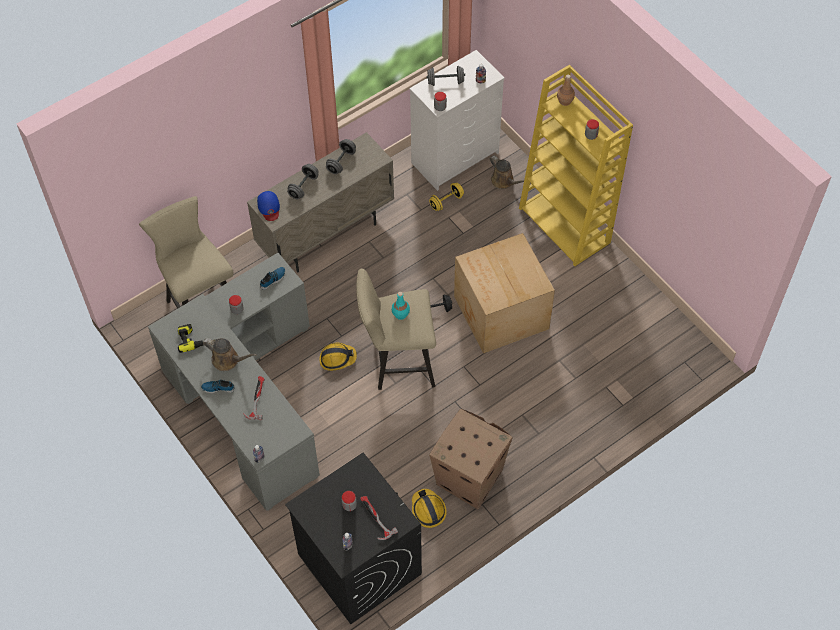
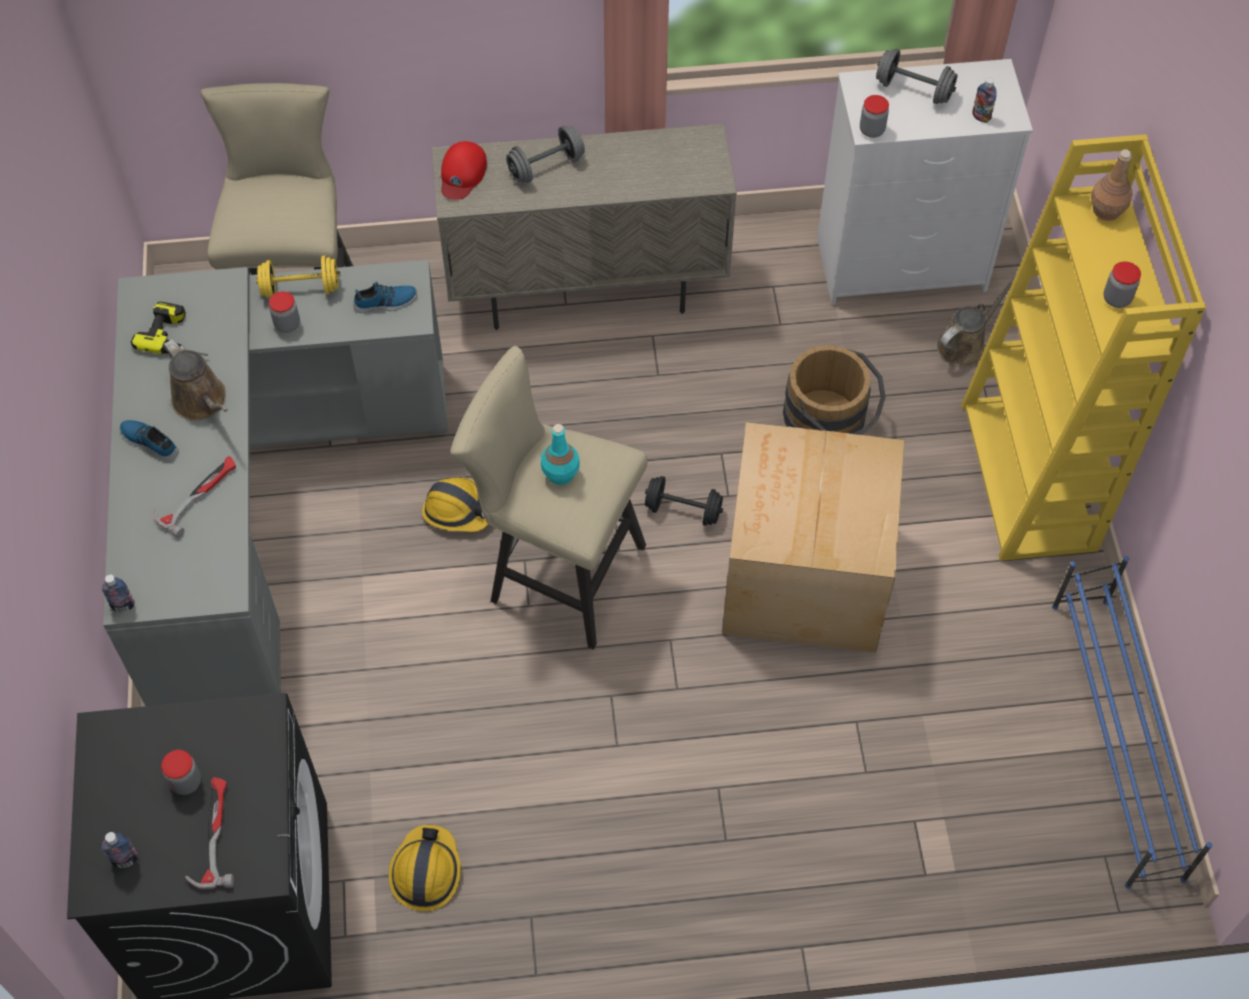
camera: 30 degrees right, 0 degrees up
(269, 207) = (462, 174): blue cap -> red cap
(341, 162) = (642, 154): grey dumbbell -> none
(446, 201) = (835, 331): yellow dumbbell -> yellow dumbbell (301, 289)
(468, 477) = (541, 851): cardboard box -> none
(470, 244) = (829, 427): none -> brown bucket
(504, 181) = (965, 345): brown watering can -> brown watering can turned 120 degrees counterclockwise
(662, 315) = (1116, 739): none -> blue shoe rack

